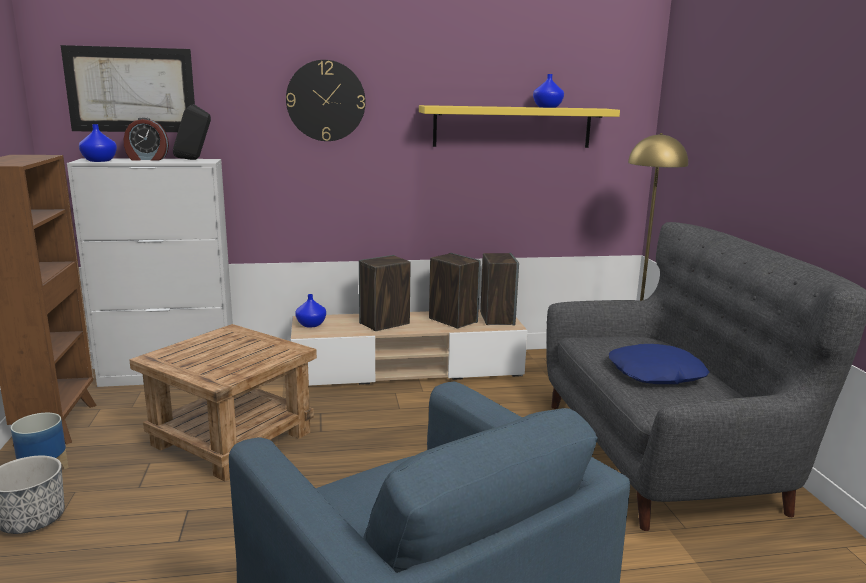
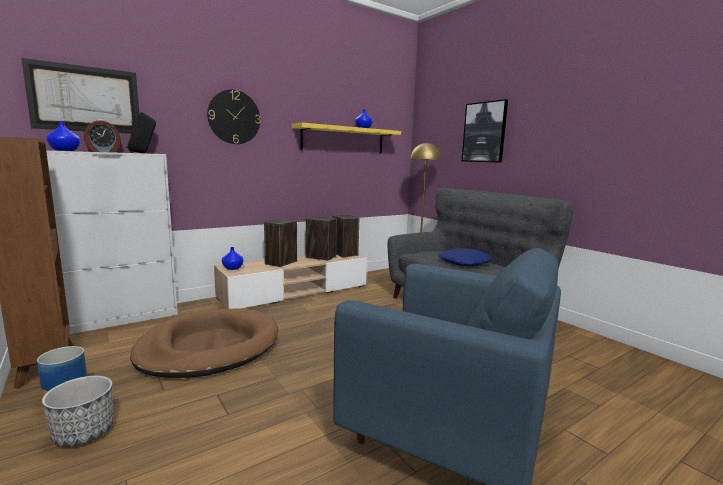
camera: 25 degrees left, 5 degrees down
(230, 439) = (209, 347): brown side table -> brown dog bed
(759, 122) = (484, 132): none -> picture

